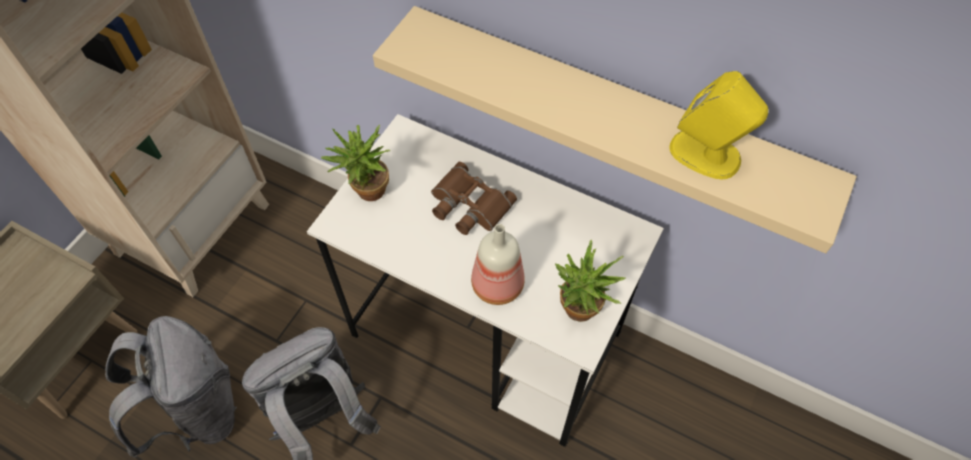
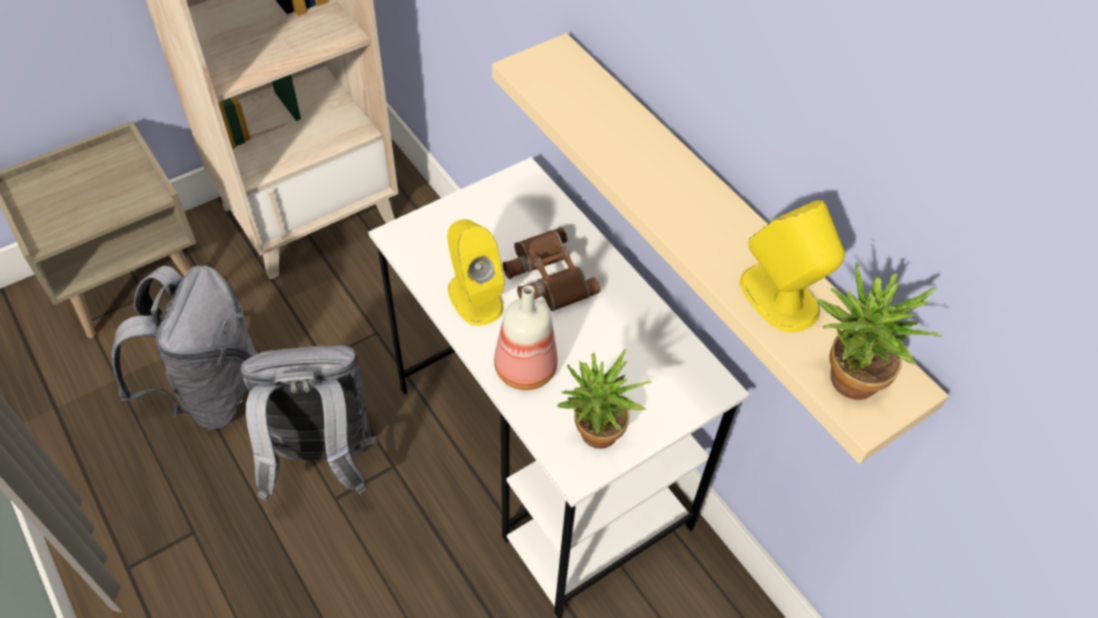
camera: 25 degrees right, 5 degrees down
(366, 193) = (449, 220): potted plant -> potted plant (844, 382)
(424, 246) = (475, 297): none -> yellow speaker

